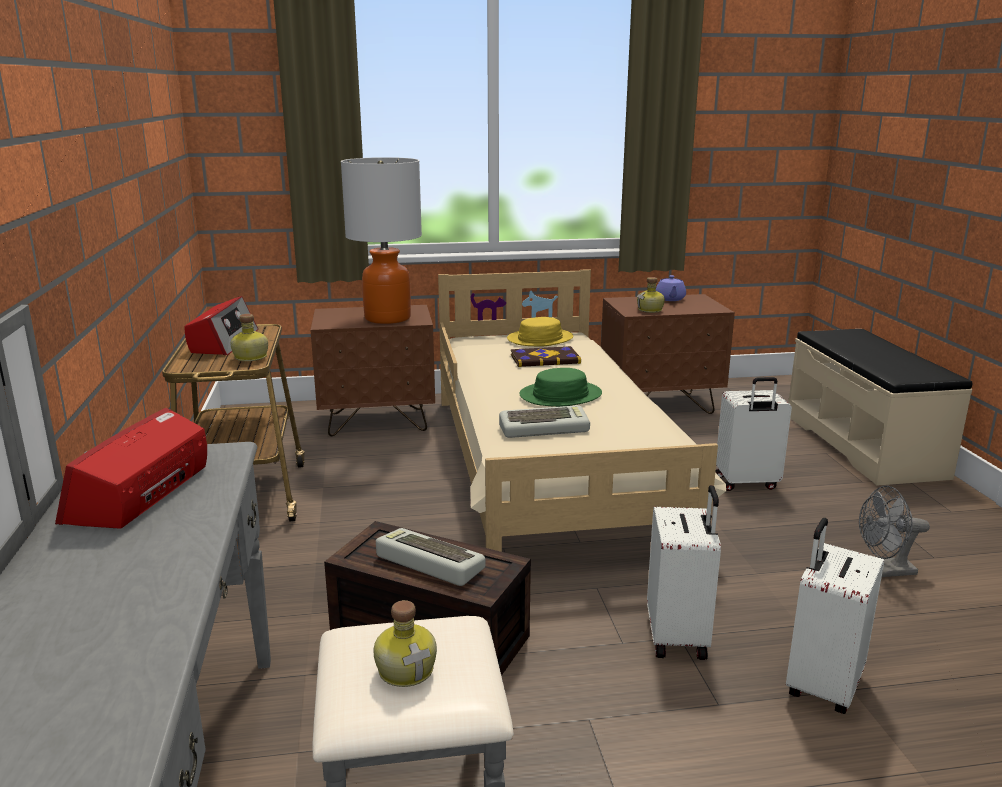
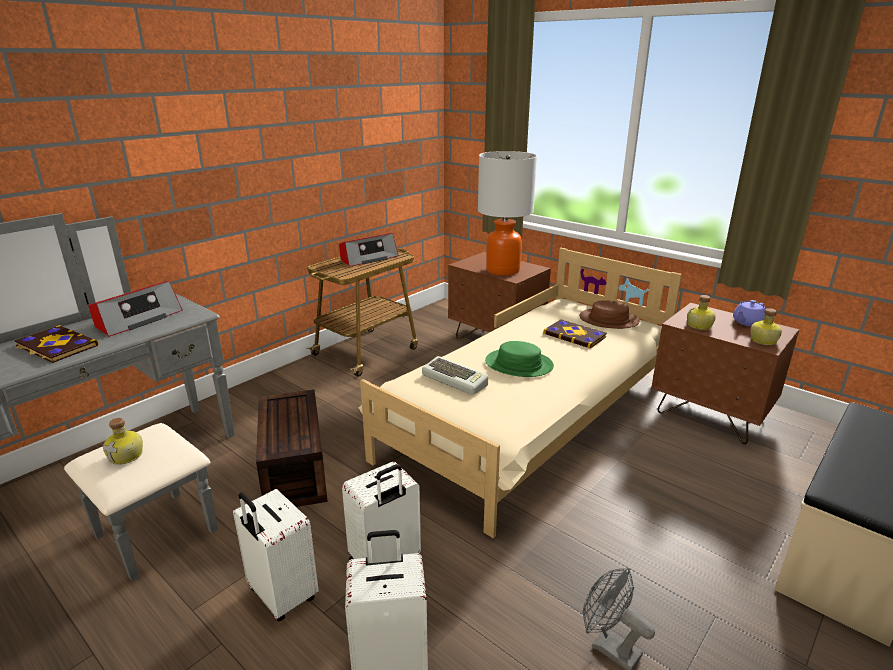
camera: 50 degrees right, 5 degrees up
(112, 574) = (56, 346): none -> book
(141, 493) = (137, 319): radio -> radio turned 150 degrees clockwise
(250, 357) = (352, 271): bottle -> bottle (763, 341)
(427, 563) = (283, 423): keyboard -> none
(540, 339) = (608, 320): yellow hat -> brown hat
(746, 483) = (648, 510): white suitcase -> white suitcase (281, 596)

